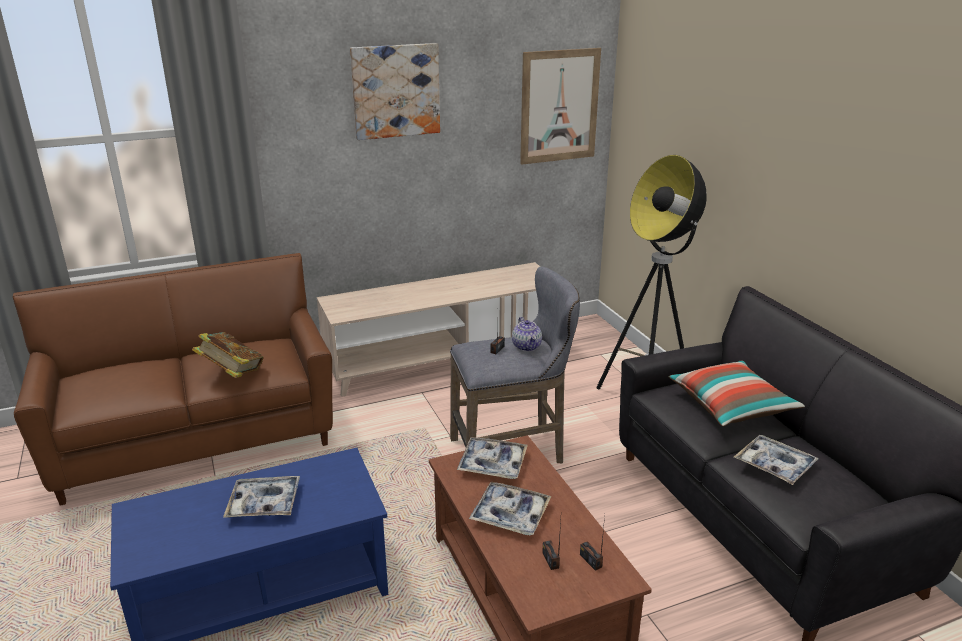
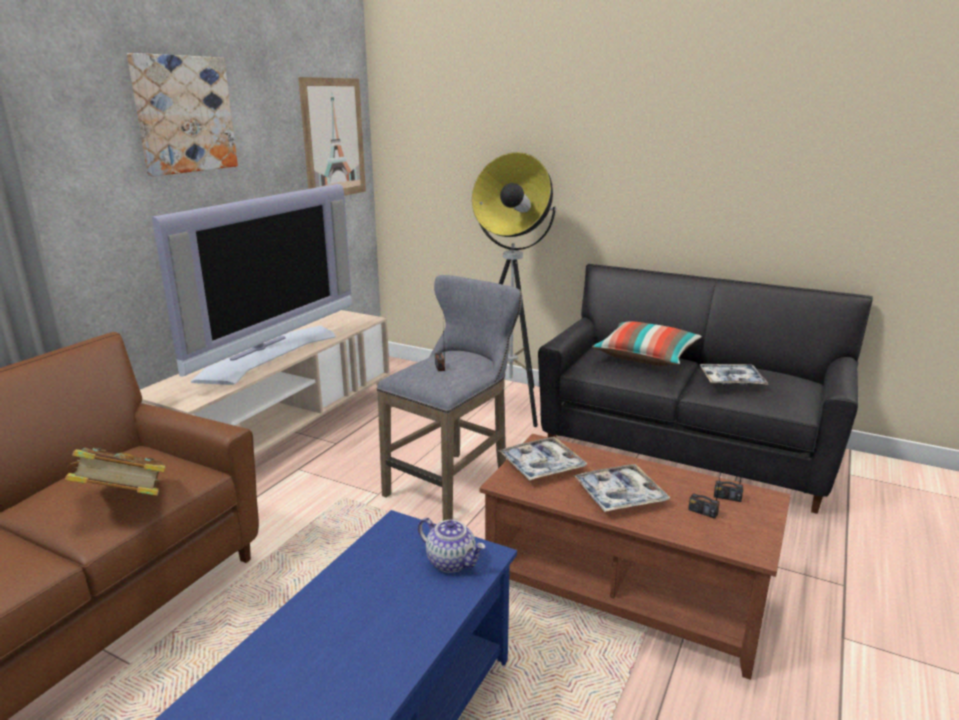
camera: 40 degrees left, 5 degrees down
(264, 503) = (371, 612): tray -> none
(433, 292) = (269, 353): none -> television
(527, 346) = (461, 357): teapot -> teapot (452, 562)

